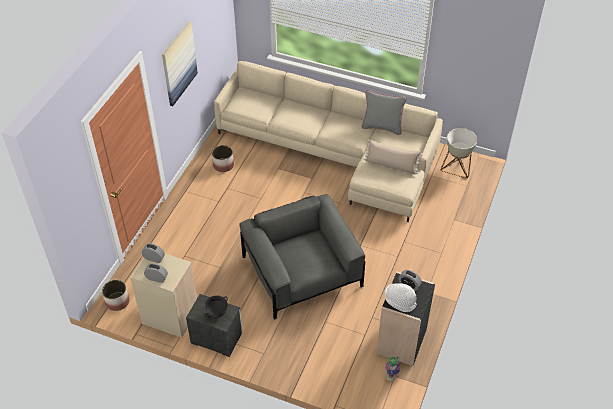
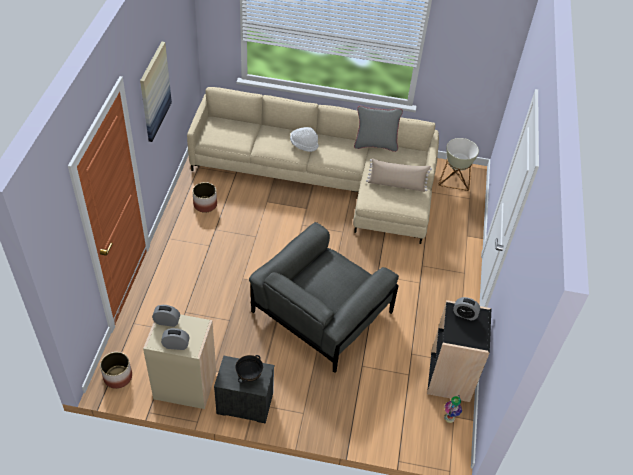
camera: 15 degrees left, 0 degrees up
(302, 271) = (321, 312): grey armchair -> grey armchair turned 105 degrees counterclockwise
(399, 301) = (460, 334): white hat -> white hat (303, 145)

